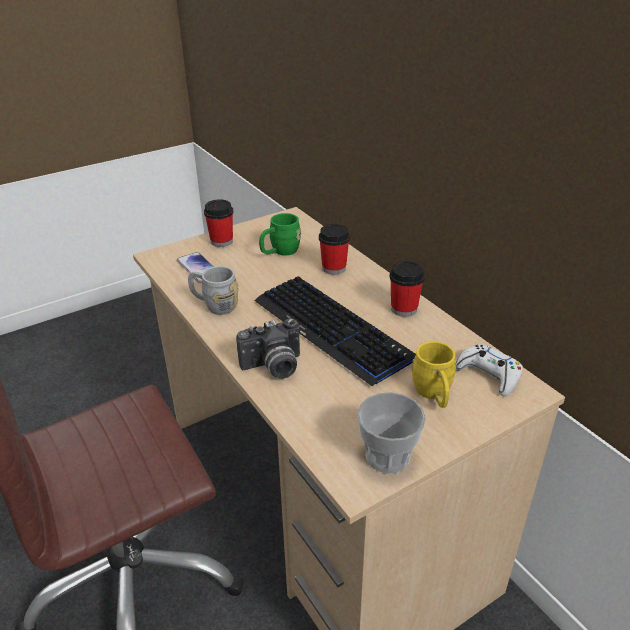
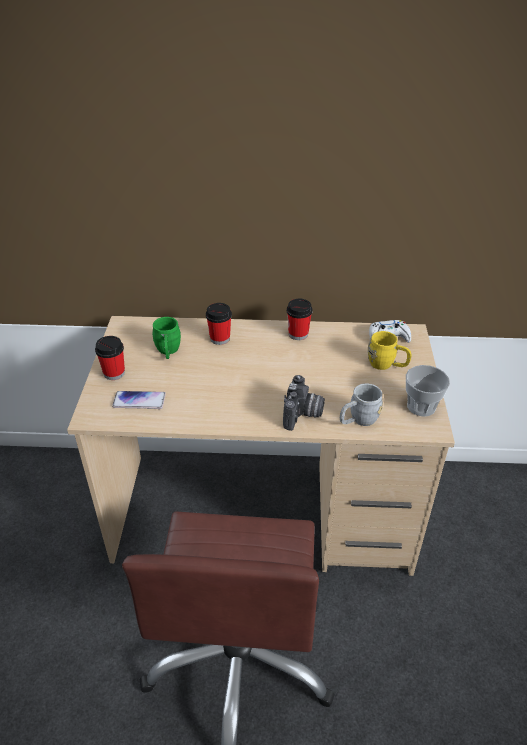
camera: 55 degrees left, 5 degrees up
(214, 305) = (201, 412): grey mug -> grey mug (358, 420)
(332, 329) = (289, 372): keyboard -> none

